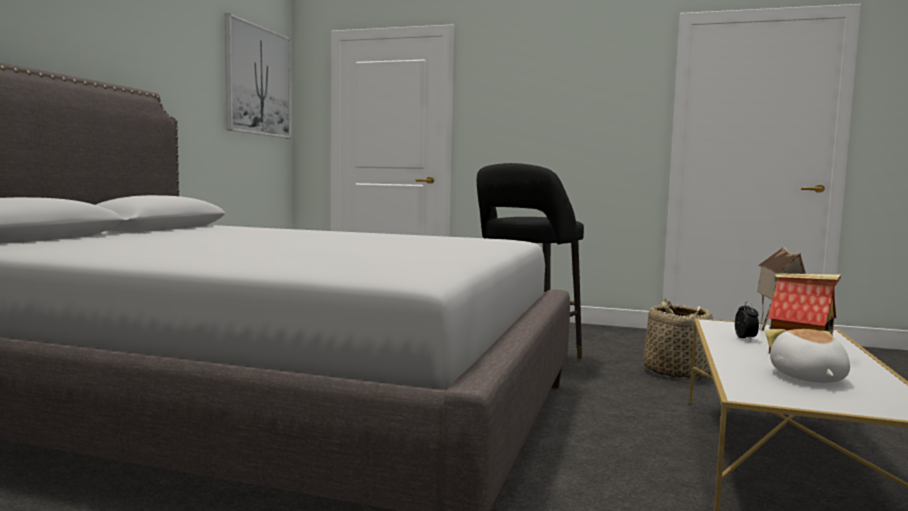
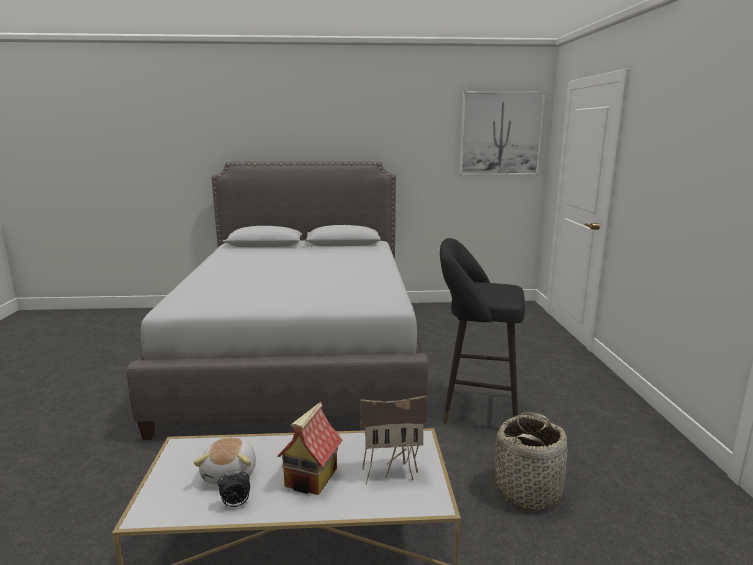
camera: 70 degrees right, 10 degrees up
(745, 339) = (354, 452): alarm clock -> alarm clock (236, 504)
(807, 378) = (231, 473): plush toy -> plush toy turned 105 degrees clockwise

